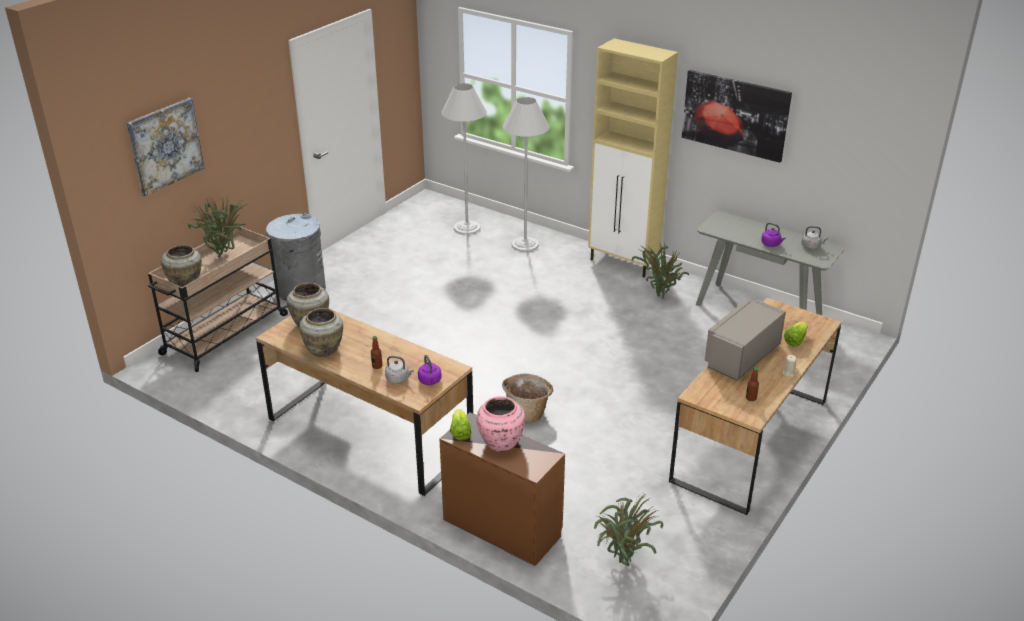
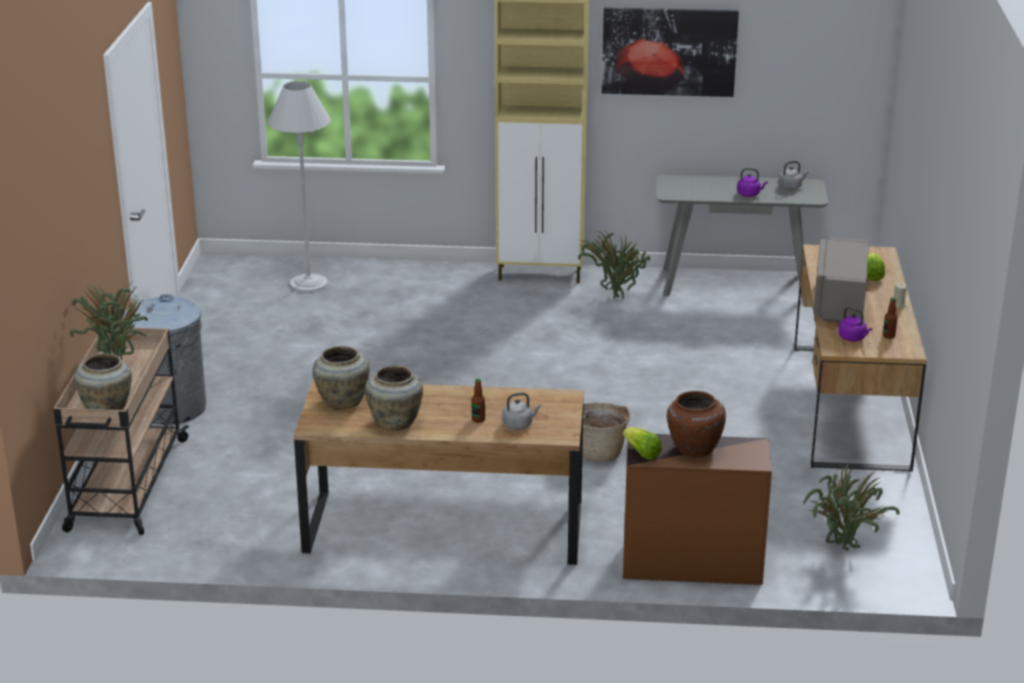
camera: 30 degrees left, 5 degrees down
(165, 146) = (41, 220): picture -> none
(430, 381) = (556, 416): purple kettle -> purple kettle (853, 338)
(500, 442) = (693, 448): pink vase -> brown vase
(525, 244) = (403, 284): white floor lamp -> none

